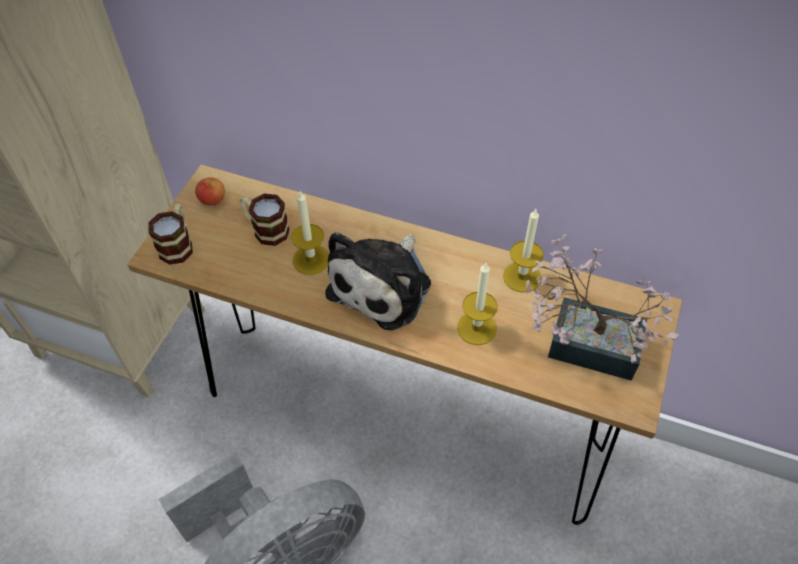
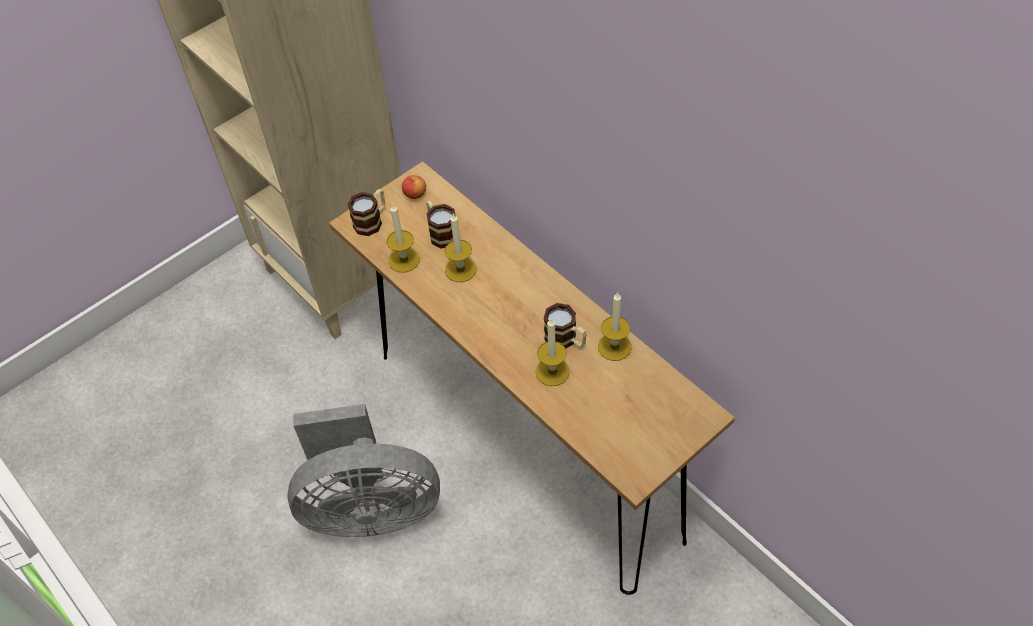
camera: 30 degrees right, 0 degrees up
(240, 273) = (404, 260): none -> candle
(383, 285) = (502, 311): plush toy -> none
(469, 289) = (566, 340): none -> mug
(582, 342) = (627, 416): potted plant -> none

